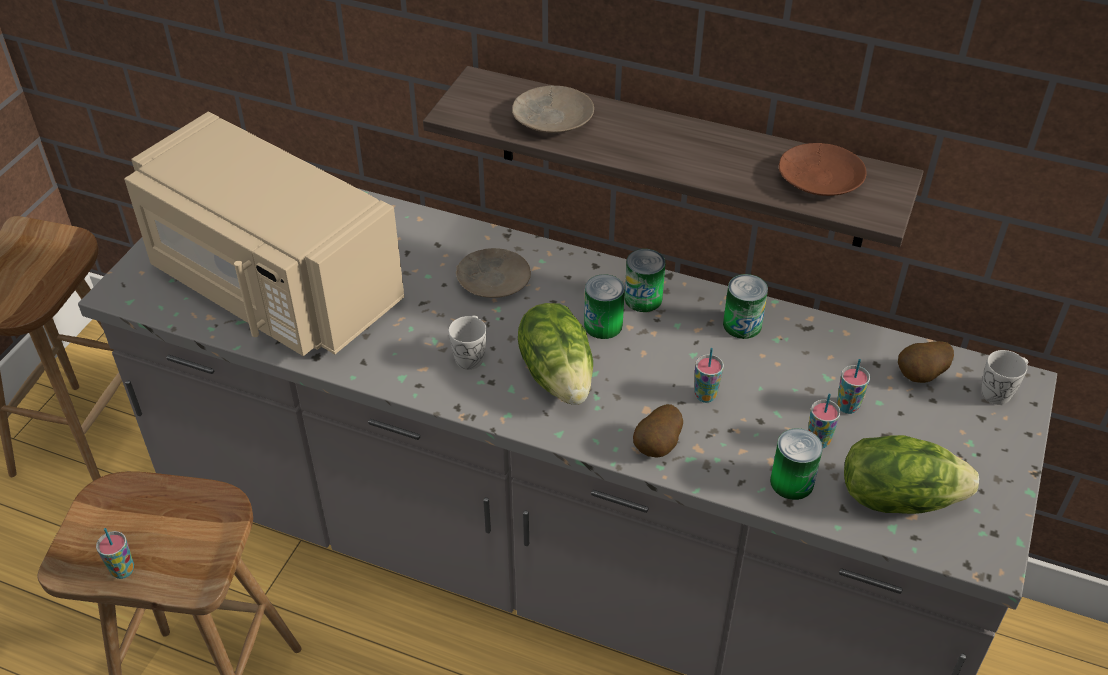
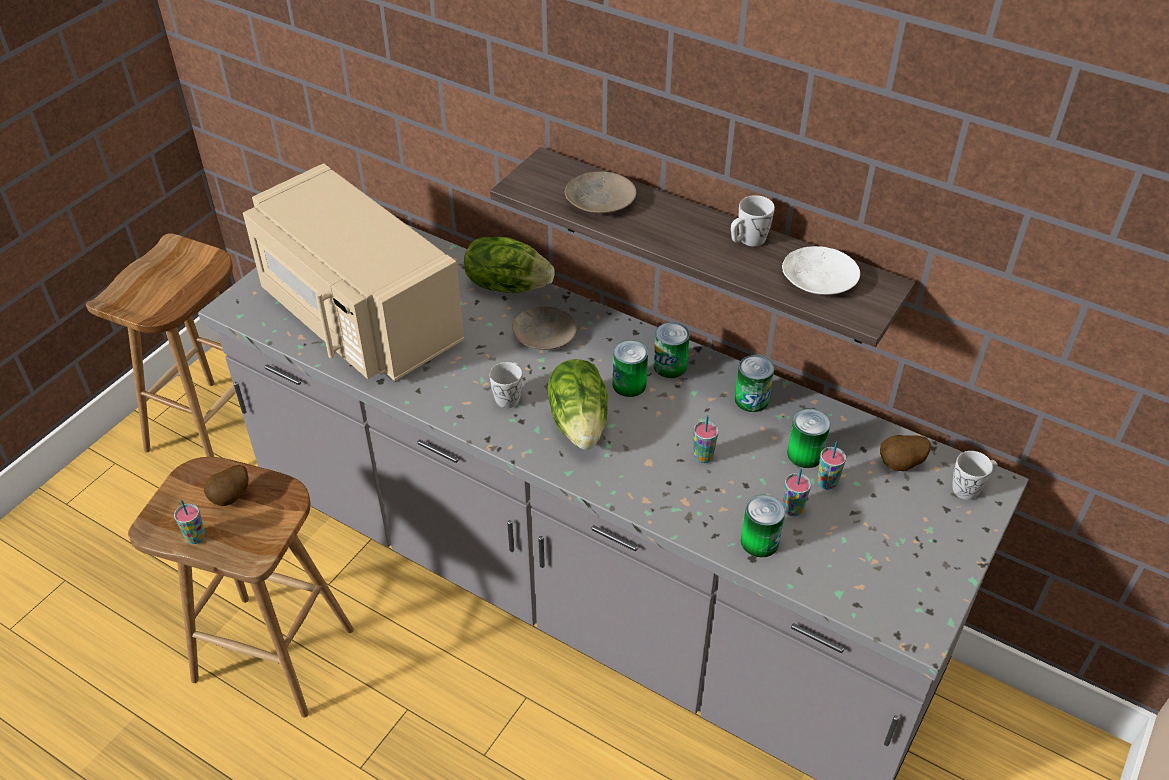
camera: 10 degrees right, 0 degrees up
(658, 447) = (650, 495): potato -> potato (232, 498)
(730, 146) = (747, 241): none -> white mug
(815, 378) = (805, 454): none -> can
(819, 178) = (818, 278): brown plate -> white plate
(898, 497) = (851, 567): lettuce -> lettuce (507, 285)

